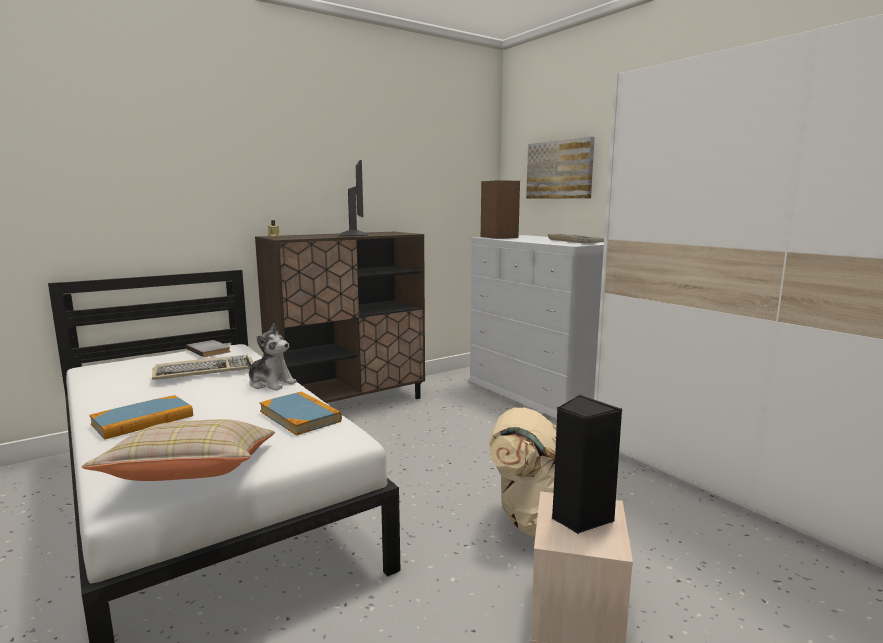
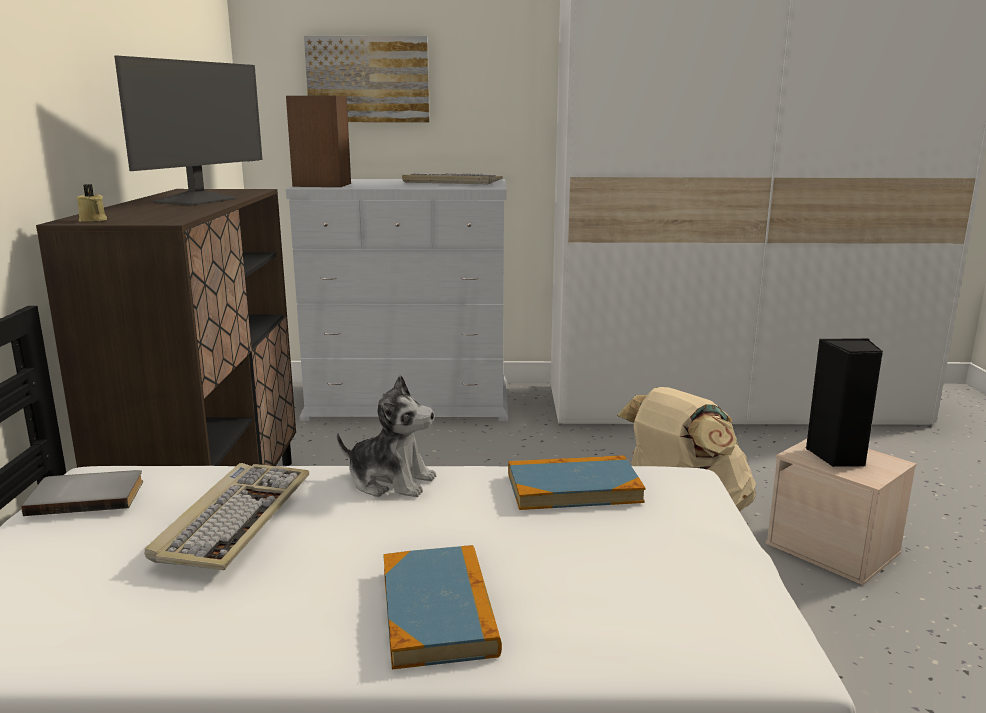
camera: 55 degrees left, 5 degrees up
(194, 476) = (726, 591): beige pillow -> none
(271, 383) = (391, 481): plush toy -> plush toy turned 45 degrees clockwise
(354, 234) = (197, 201): monitor -> monitor turned 90 degrees clockwise

